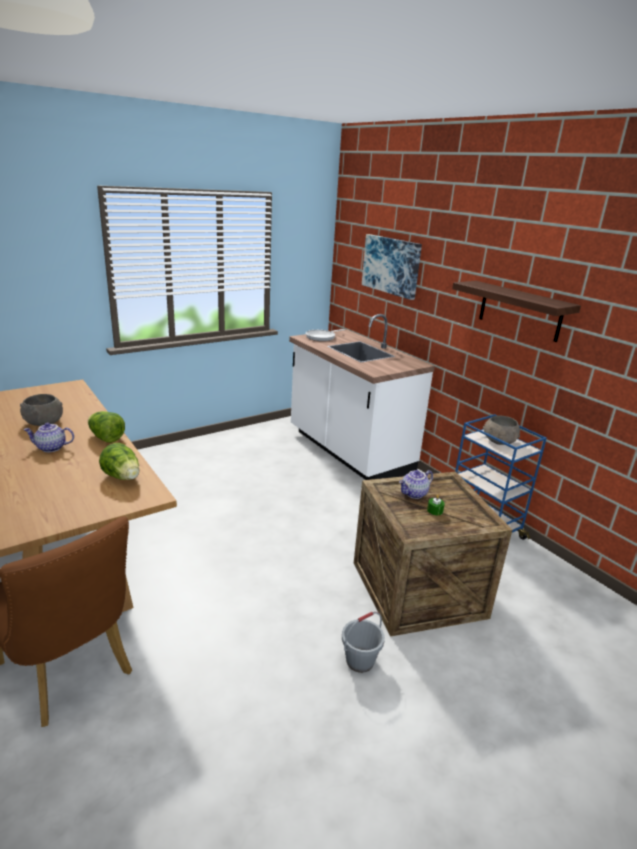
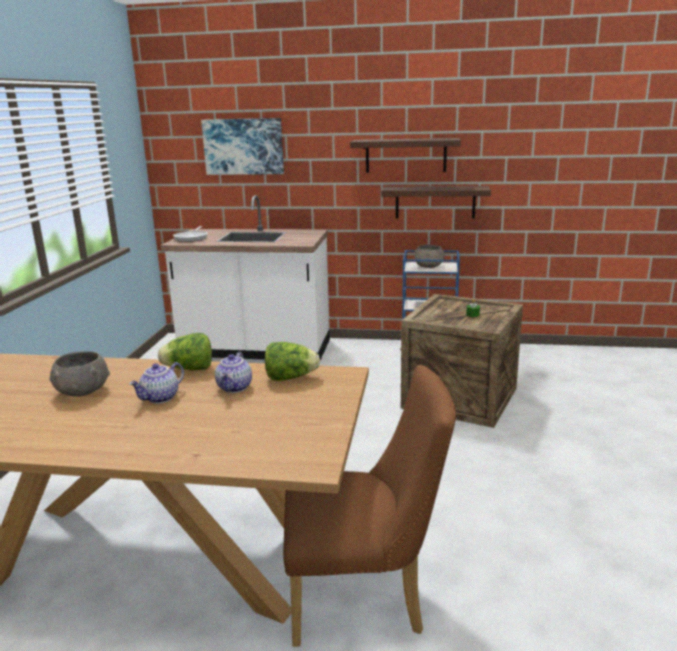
camera: 45 degrees left, 5 degrees down
(360, 660) = (504, 448): grey bucket -> none
(414, 494) = (444, 313): teapot -> teapot (235, 388)
(538, 373) = (435, 202): none -> shelf

